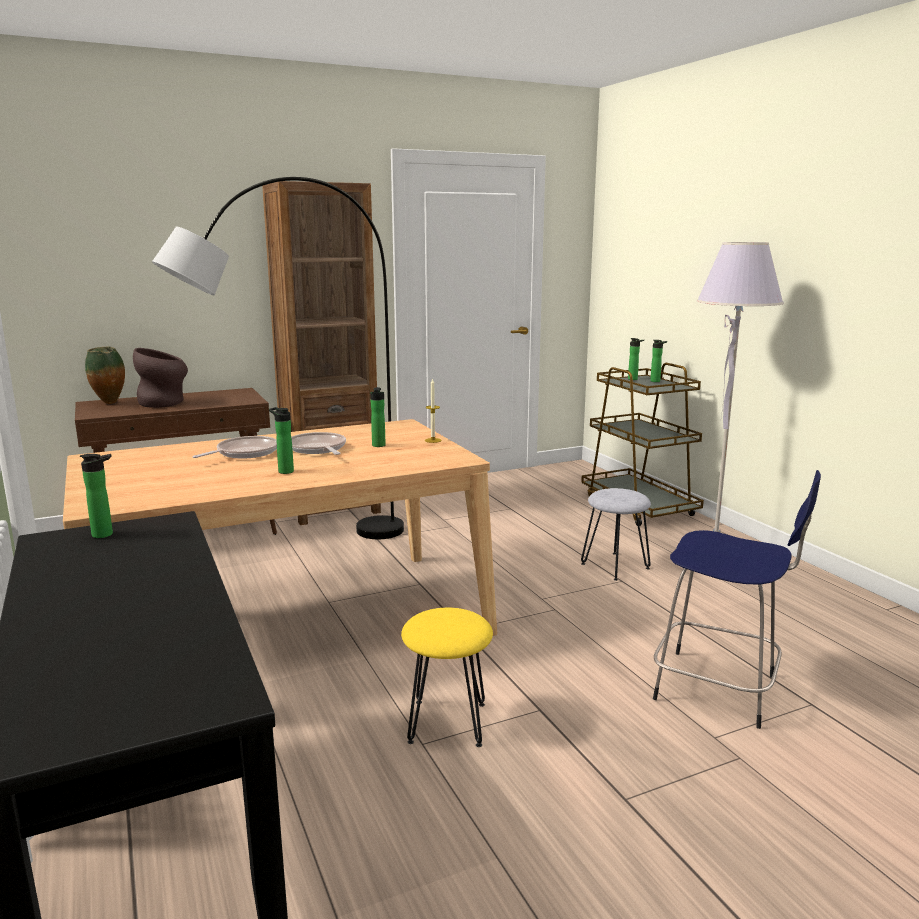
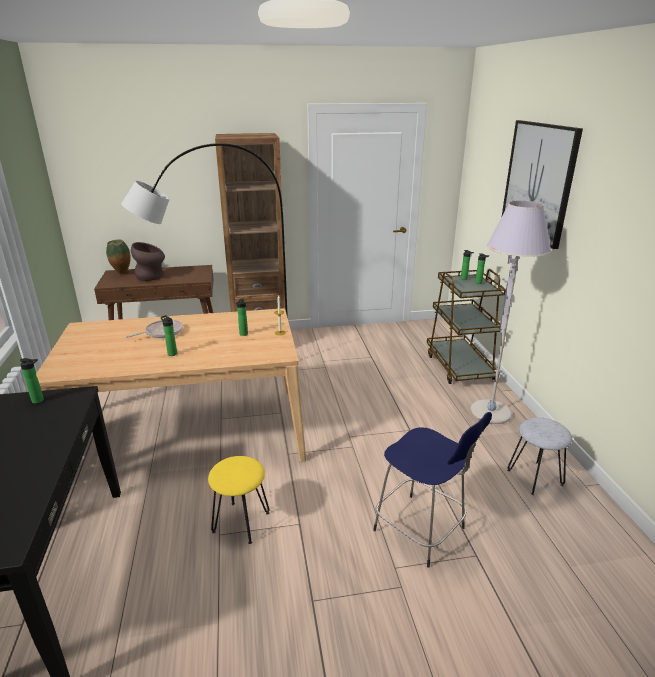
camera: 15 degrees right, 10 degrees up
(318, 449) = (205, 333): frying pan -> none
(615, 566) = (413, 416): grey stool -> grey stool (535, 477)
(733, 229) = (538, 181): none -> picture

